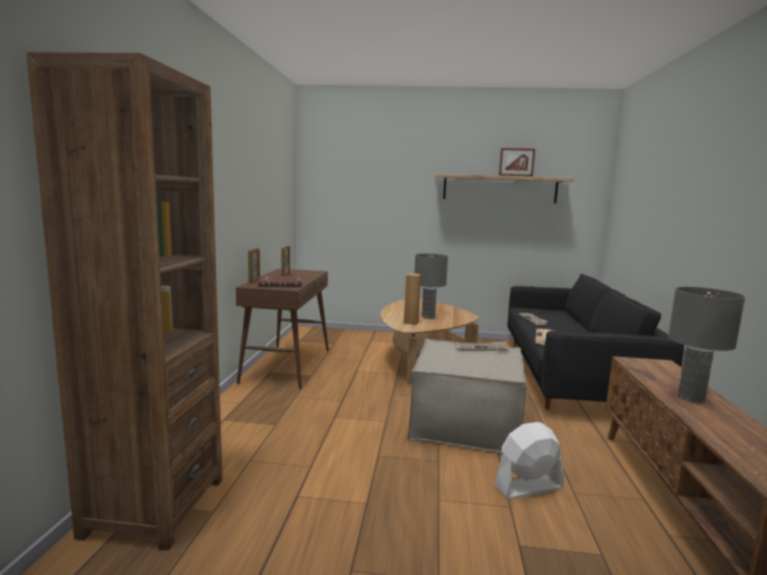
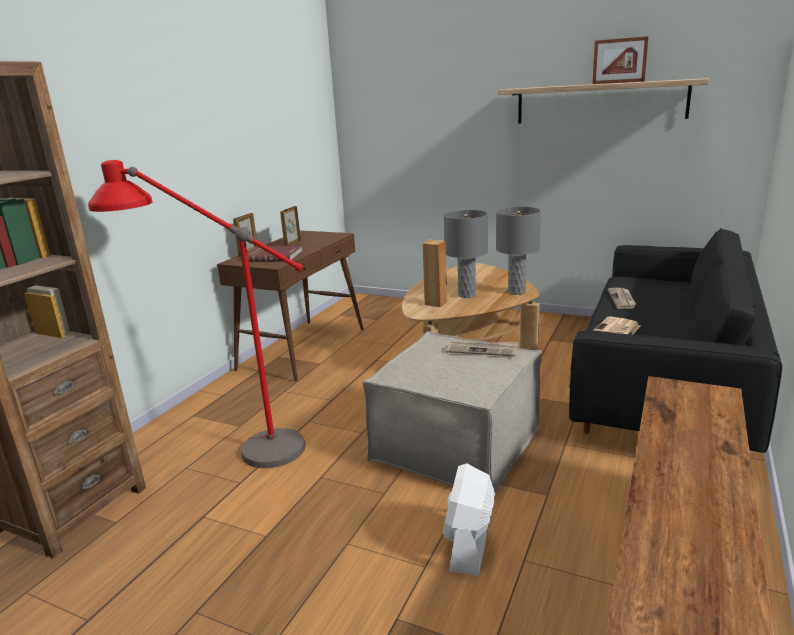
camera: 20 degrees right, 10 degrees up
(280, 440) = (232, 446): none -> red floor lamp
(528, 487) = (469, 543): white fan -> white fan turned 75 degrees counterclockwise
(690, 397) = (689, 461): grey table lamp -> grey table lamp (516, 292)

